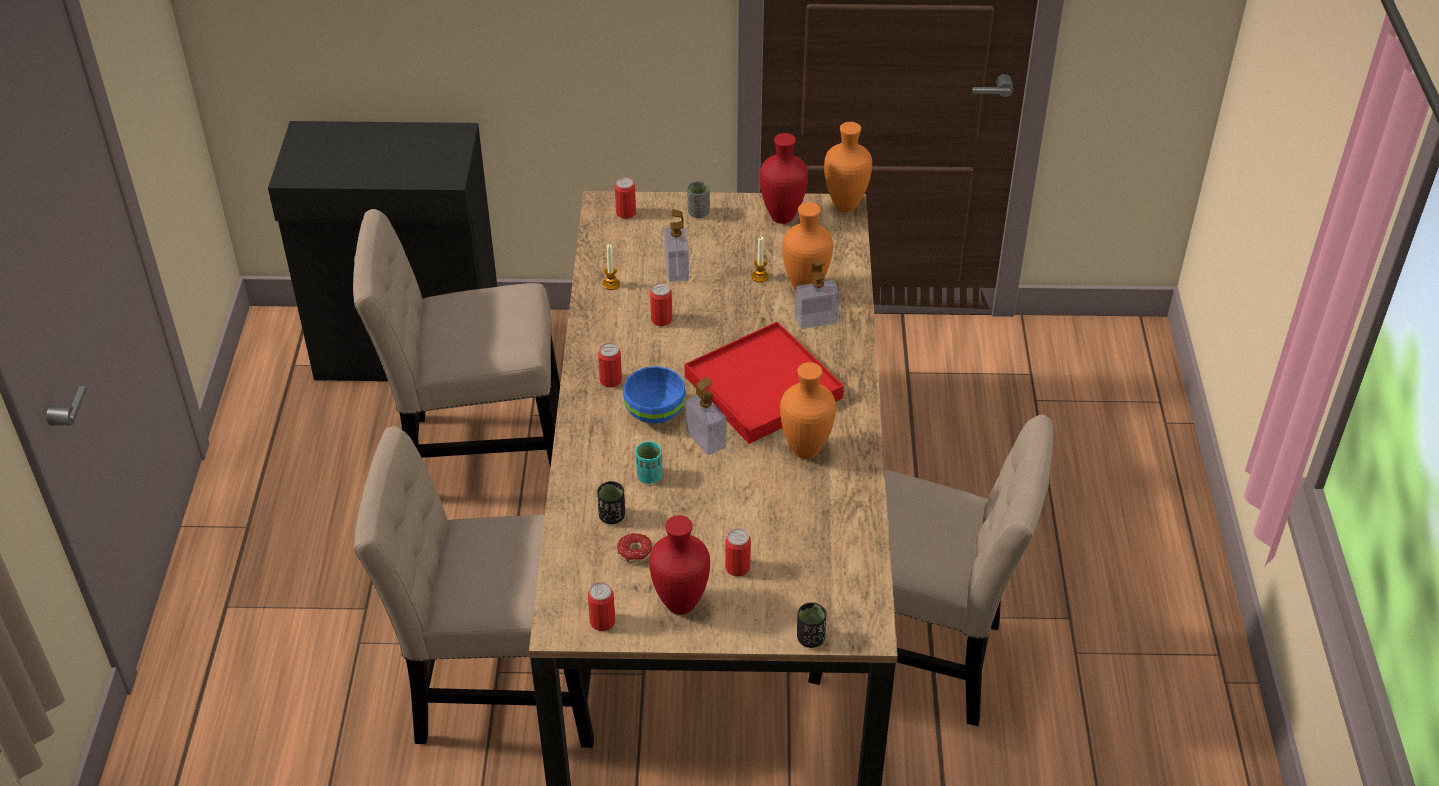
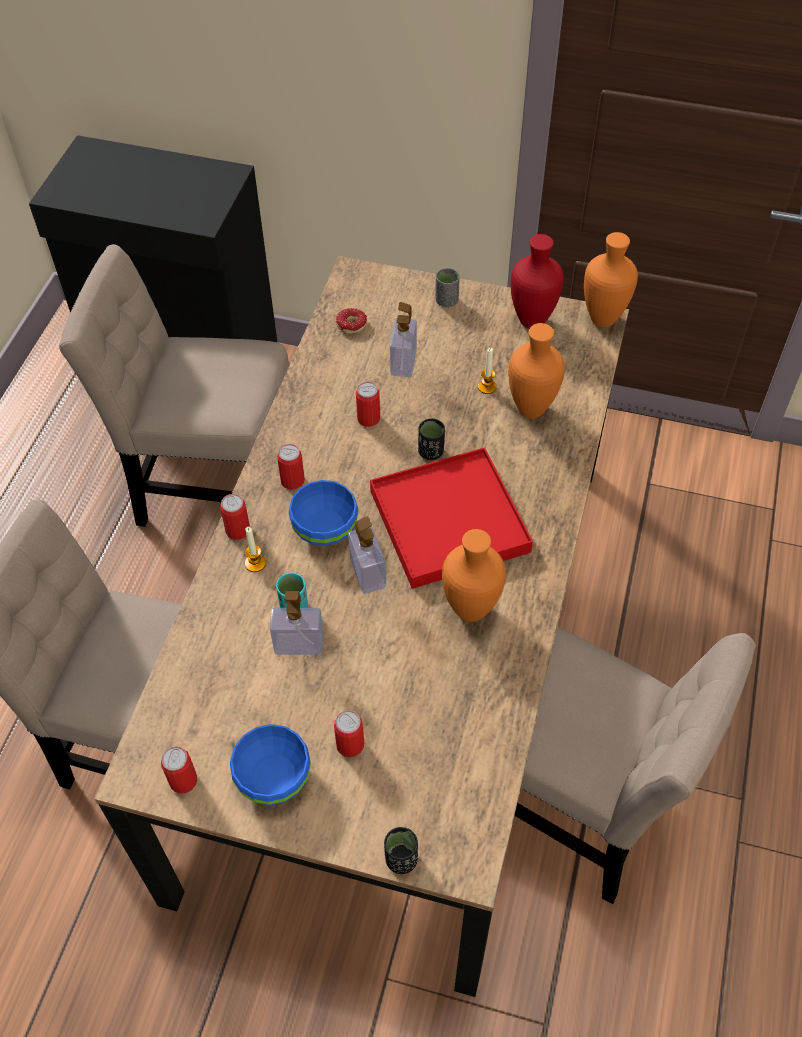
camera: 15 degrees right, 10 degrees up
(611, 284) = (330, 367): candle -> candle (255, 563)
(612, 516) = (238, 648): black cup -> black cup (431, 452)
(626, 213) = (373, 288): can -> can (238, 530)
(637, 557) = (247, 706): donut -> donut (352, 329)
(680, 603) = (274, 776): red vase -> blue bowl
(816, 320) = (531, 450): soap dispenser -> soap dispenser (299, 644)

